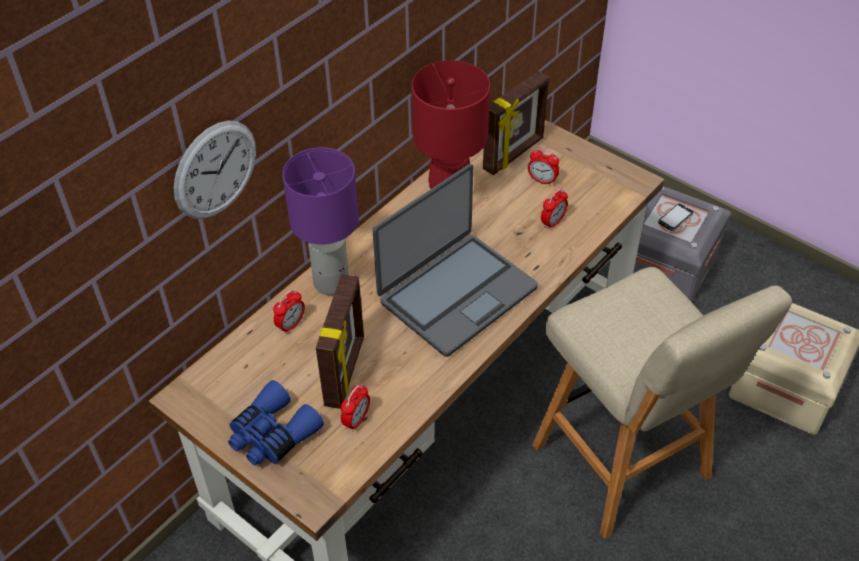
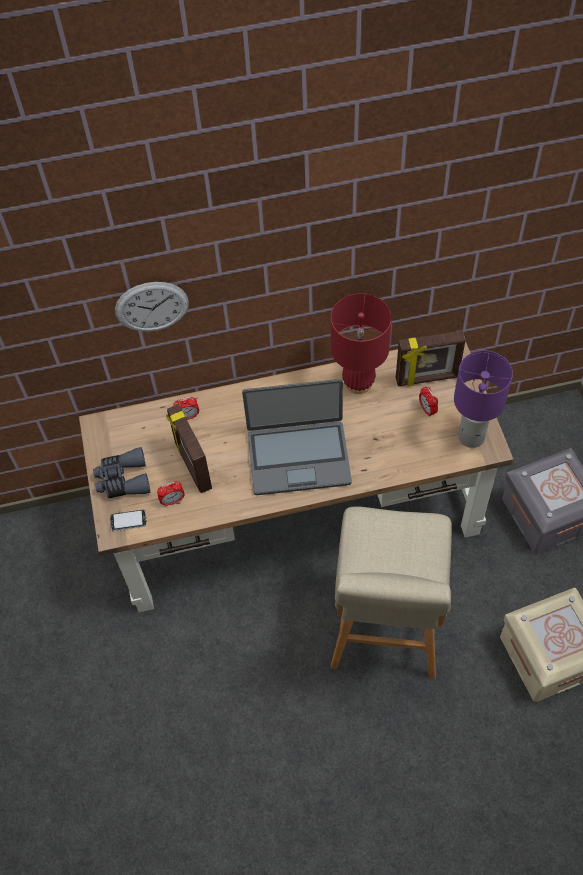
camera: 40 degrees right, 10 degrees up
(272, 435) = (123, 479): blue binoculars -> grey binoculars
(332, 282) = (234, 402): purple table lamp -> purple table lamp (472, 436)
(346, 371) = (192, 466): picture frame -> picture frame turned 105 degrees clockwise
(553, 222) = (404, 445): alarm clock -> none
(676, 218) = (557, 486): phone -> phone (128, 521)

